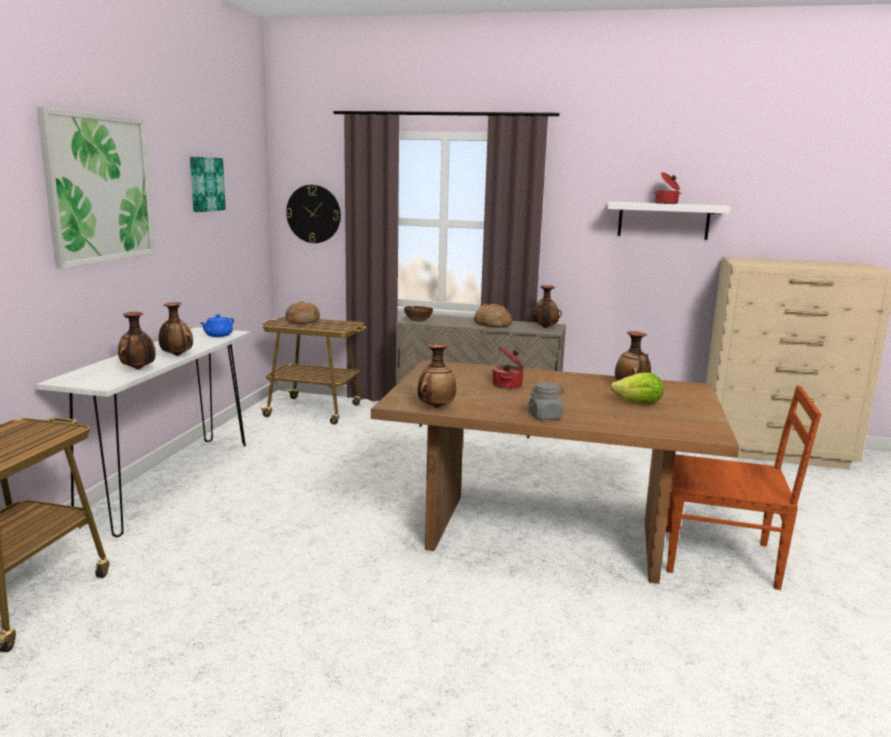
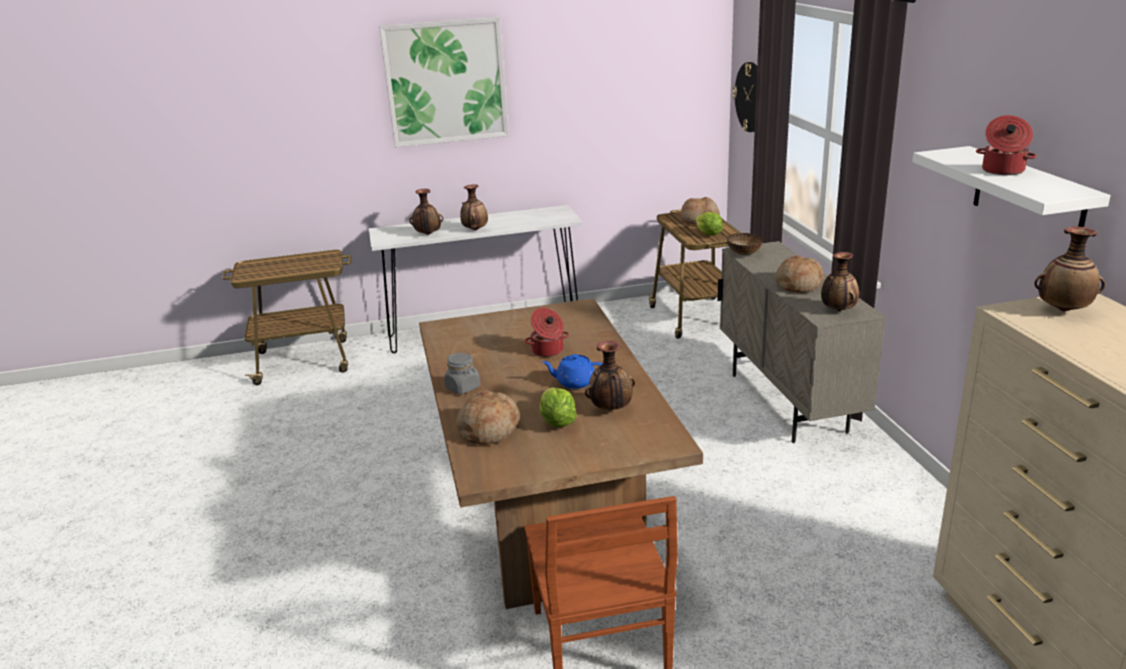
camera: 65 degrees right, 10 degrees up
(205, 184) = (600, 66): picture -> none
(218, 335) = (551, 218): blue teapot -> blue teapot (574, 382)
(335, 326) = (708, 234): none -> lettuce
(436, 407) = (445, 341): vase -> vase (1063, 310)
(632, 421) = (488, 429): none -> bread

